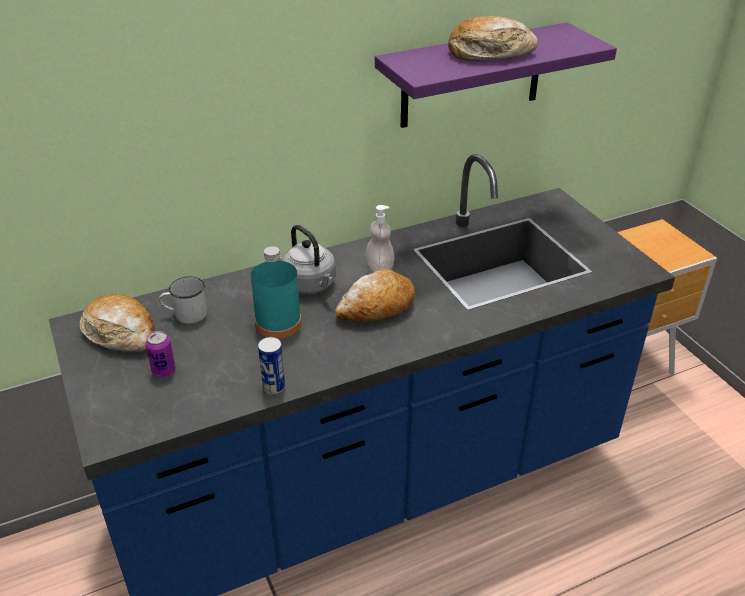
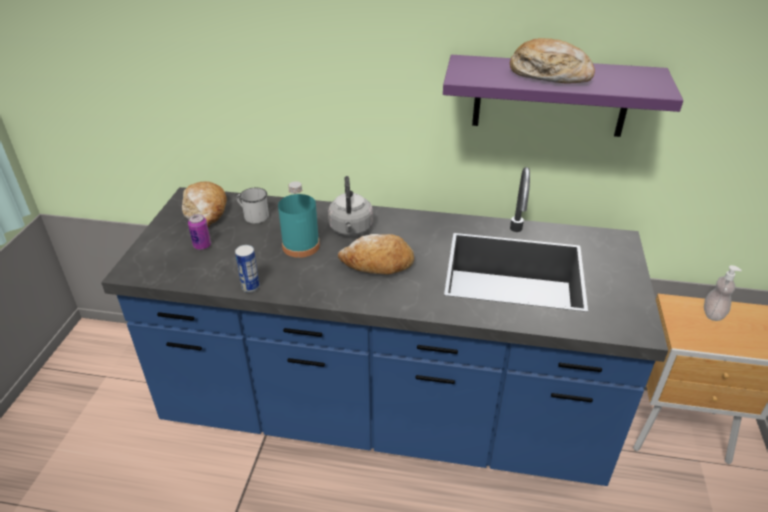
camera: 35 degrees right, 0 degrees up
(380, 268) = (412, 236): soap dispenser -> soap dispenser (713, 314)

